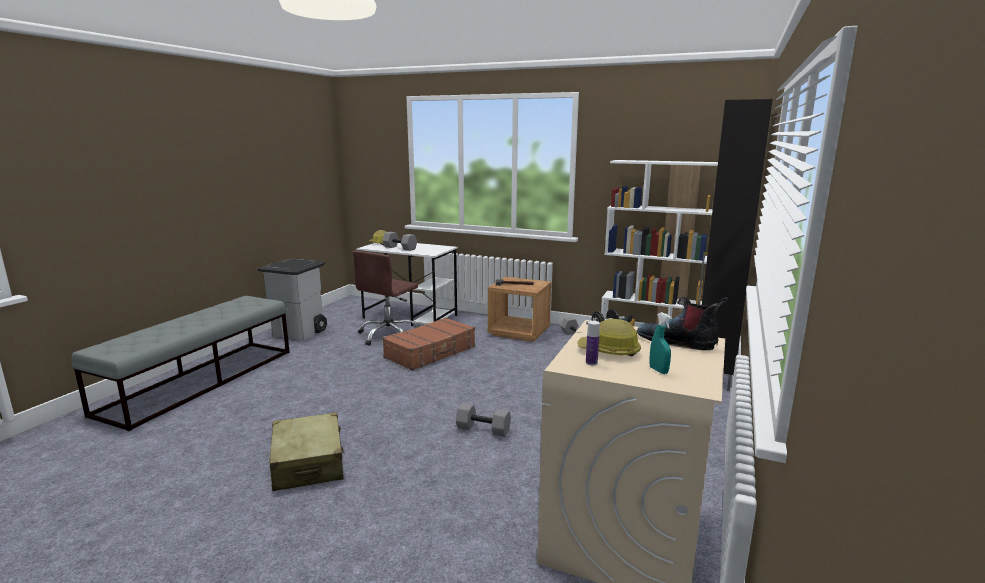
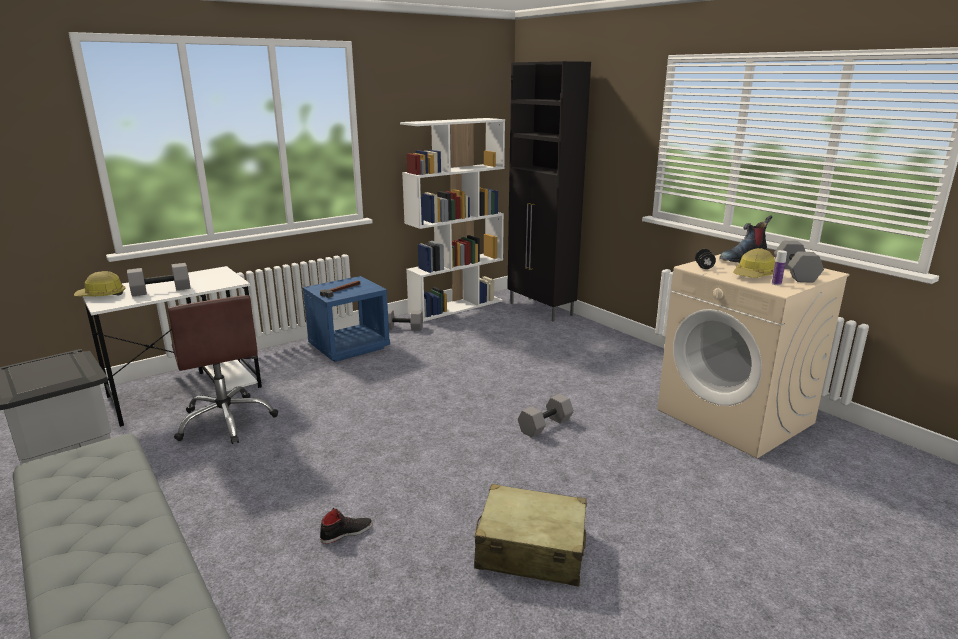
camera: 60 degrees left, 5 degrees up
(298, 400) = (346, 532): none -> black shoe
(431, 352) = (328, 407): brown suitcase -> none
(519, 332) = (349, 347): brown nightstand -> blue nightstand
(658, 370) = (796, 273): turquoise spray bottle -> grey dumbbell

